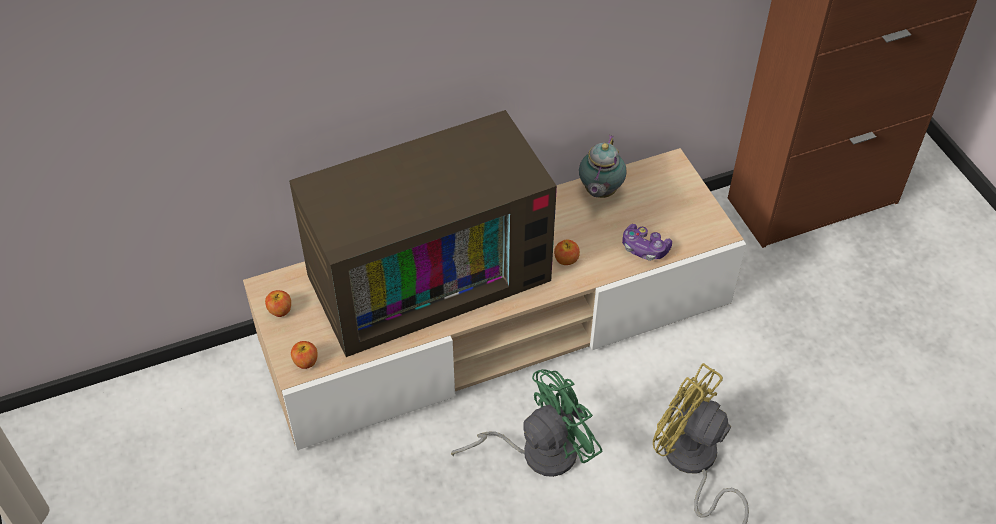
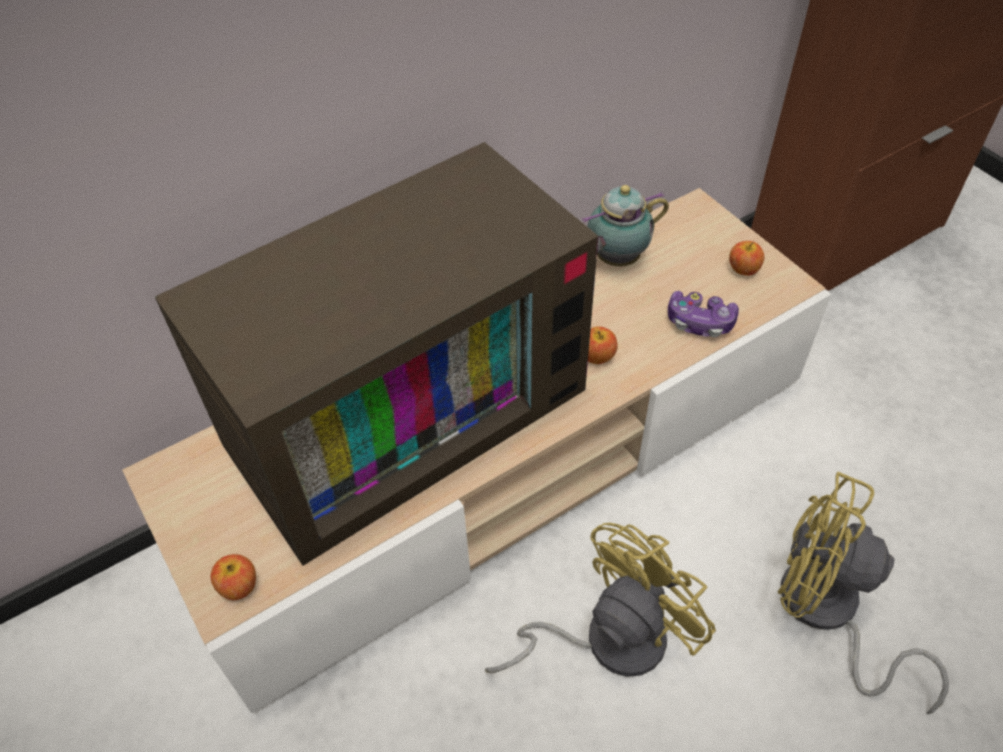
camera: 10 degrees left, 0 degrees up
(280, 310) = (186, 508): apple -> apple (743, 269)
(537, 451) = (607, 639): green fan -> yellow fan
(599, 192) = (614, 259): teapot -> teapot turned 60 degrees clockwise

